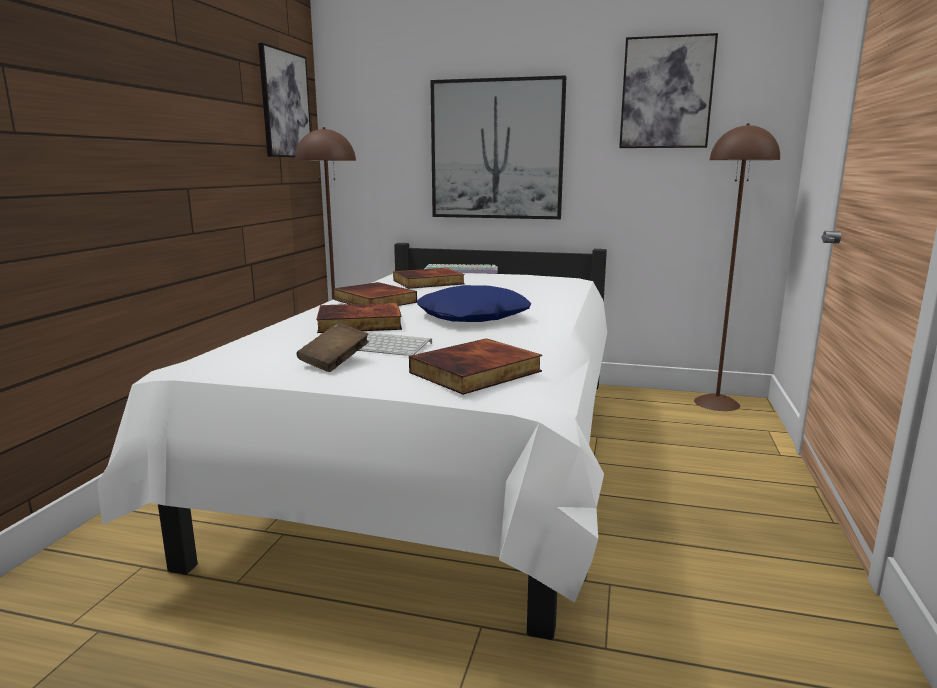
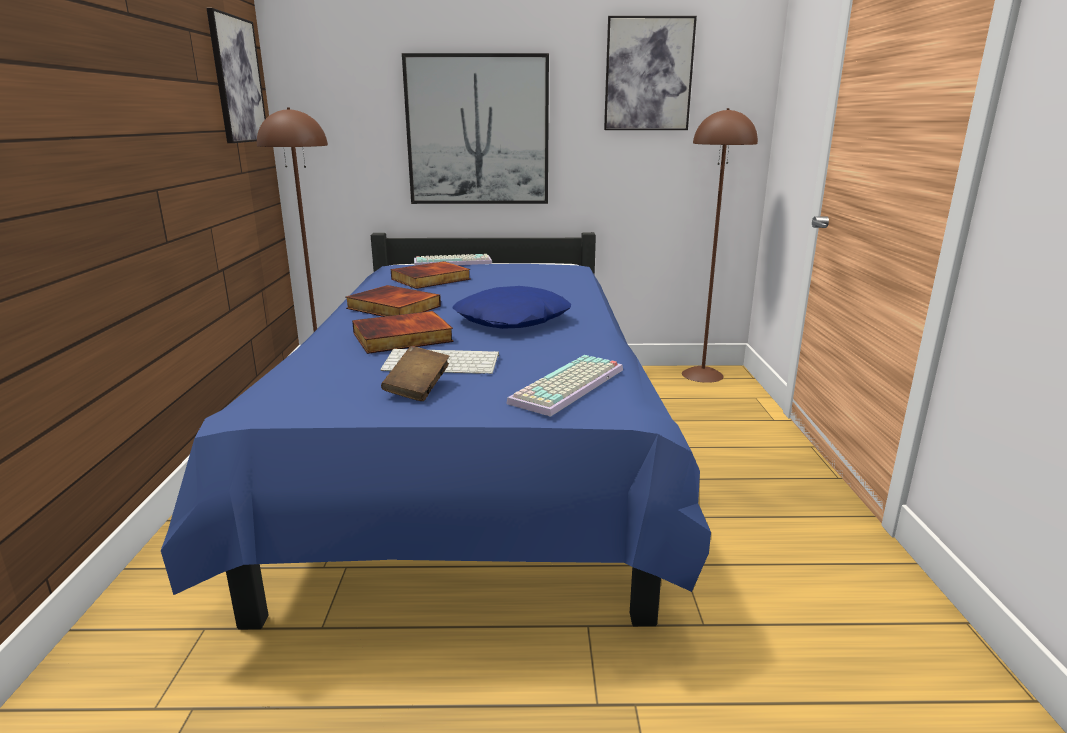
camera: 15 degrees left, 5 degrees up
(441, 460) = (472, 464): white bed -> blue bed
(476, 372) = (569, 387): book -> keyboard

